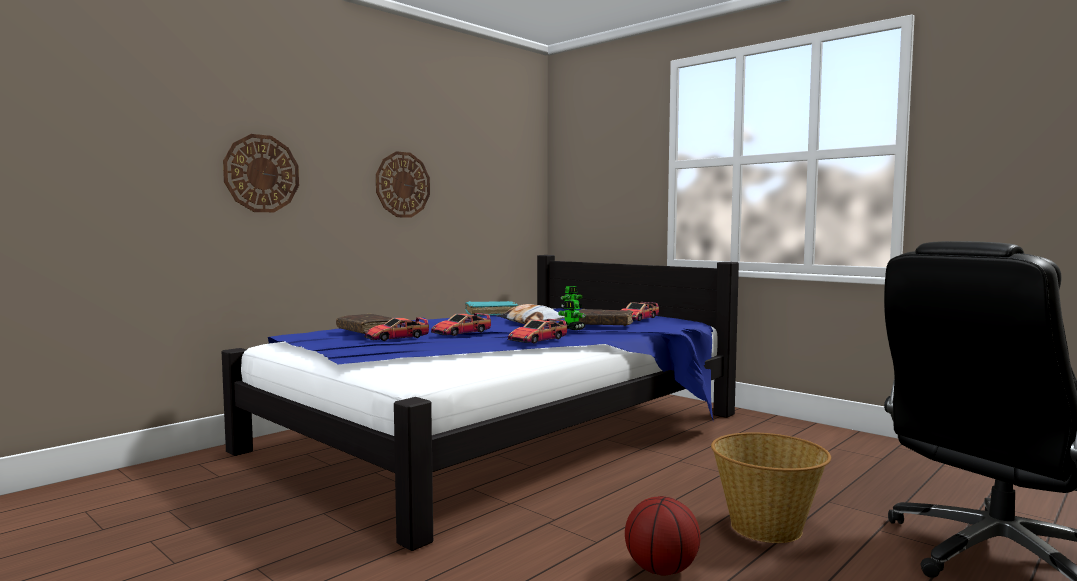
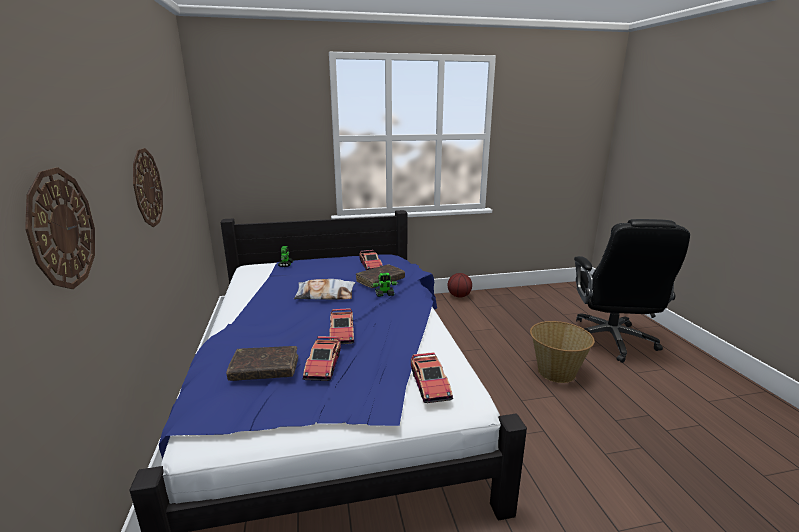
camera: 55 degrees left, 15 degrees up
(491, 314) = (258, 294): turquoise book -> none
(537, 339) = (404, 316): toy car -> toy car (430, 384)
(662, 570) = (588, 425): basketball -> basketball (459, 296)

